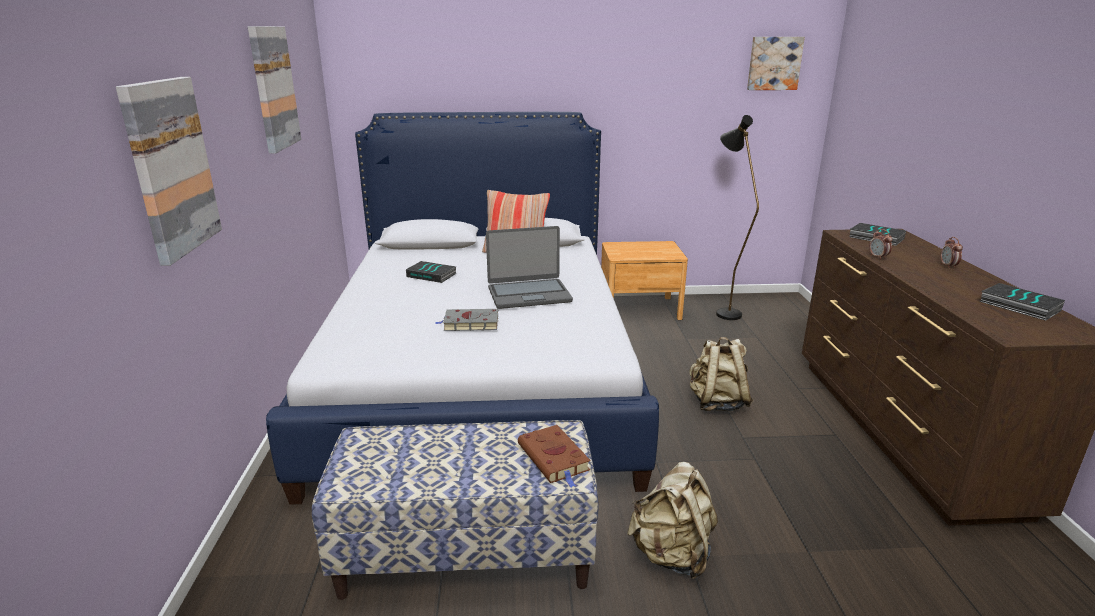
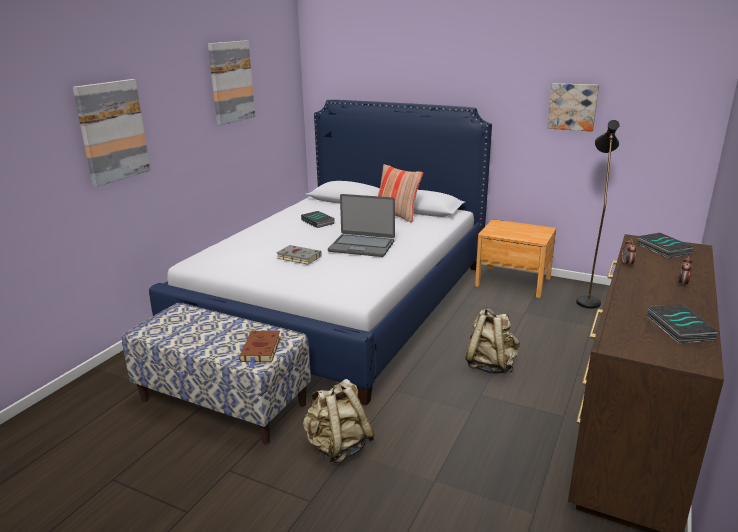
camera: 30 degrees right, 0 degrees up
(774, 63) = (665, 71): picture -> picture (572, 106)

